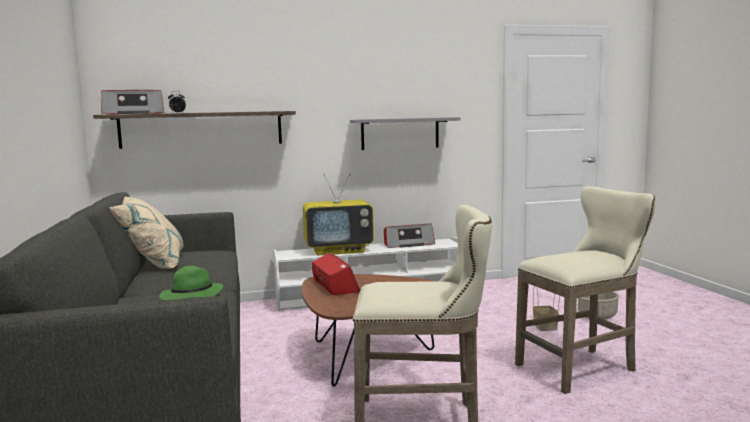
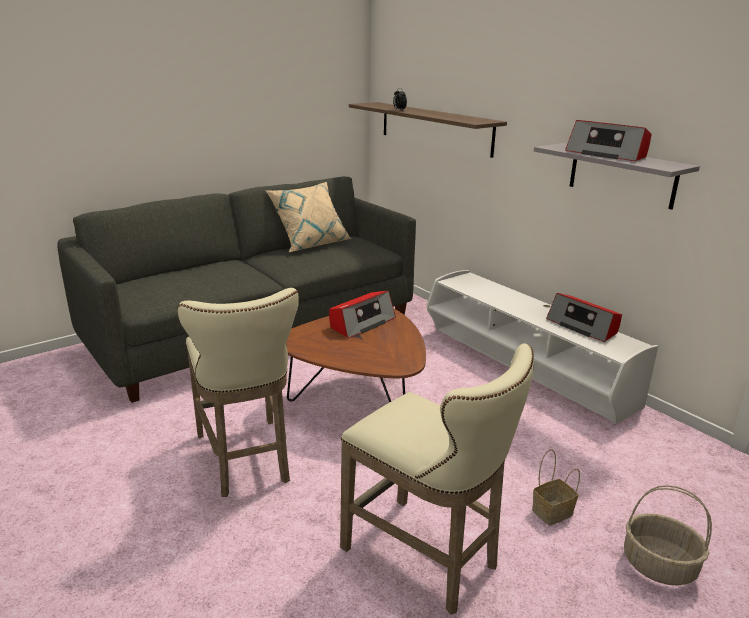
camera: 65 degrees right, 15 degrees up
(134, 114) = (382, 105): radio -> radio (607, 154)
(191, 296) = (227, 277): green hat -> none
(339, 250) = (504, 298): television -> none

